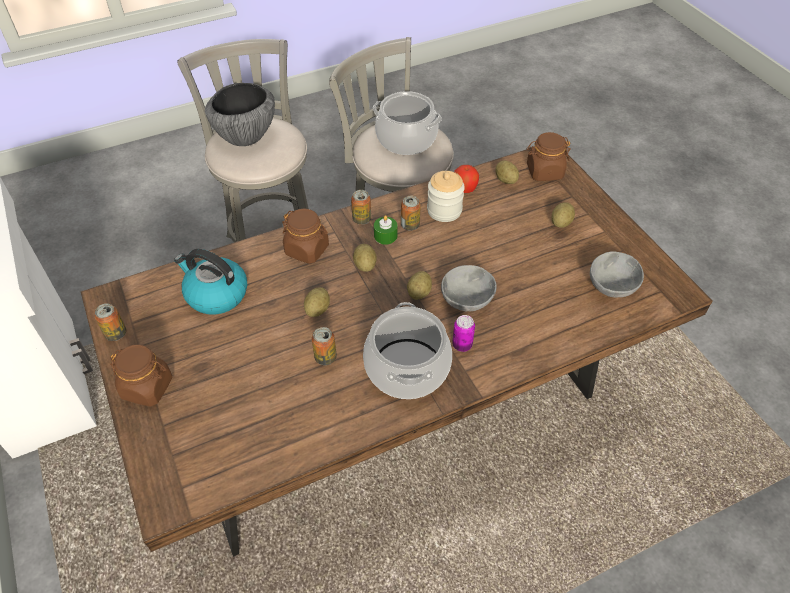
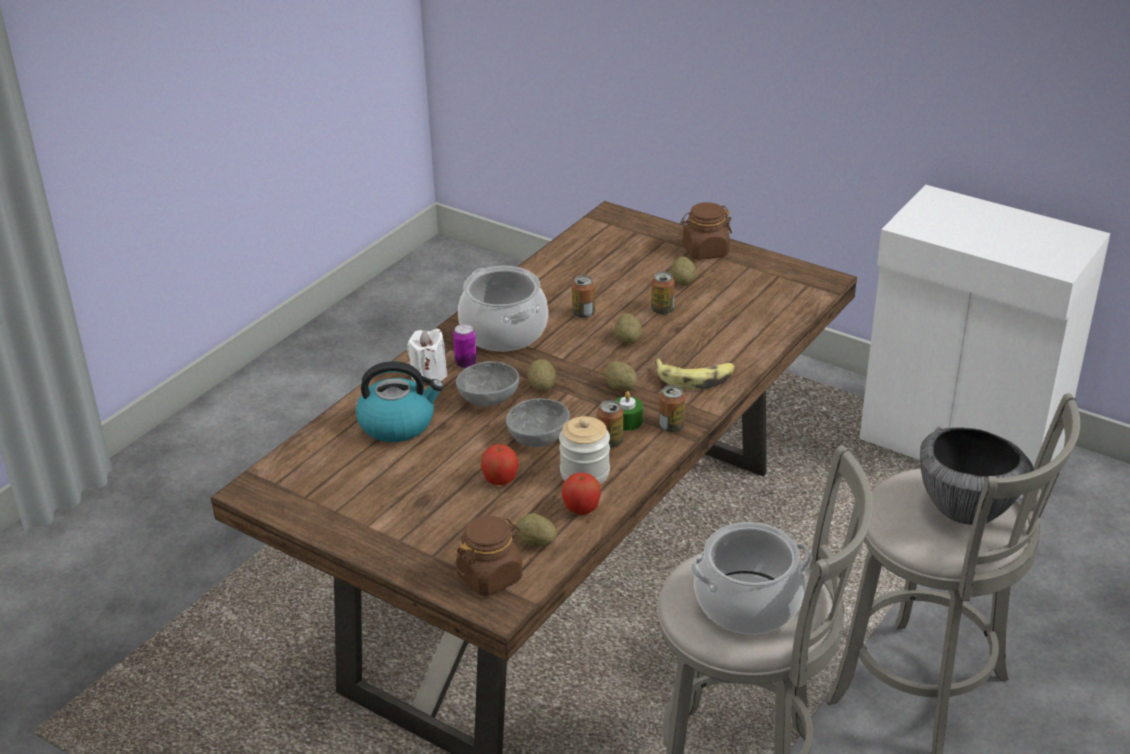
camera: 150 degrees right, 15 degrees down
(116, 334) = (779, 266): can -> can (662, 310)
(216, 294) = (735, 316): kettle -> kettle (398, 424)
(307, 250) = (695, 378): brown jar -> banana
(499, 346) = (429, 375): none -> white candle
(501, 228) = (500, 480): none -> apple
(561, 222) = (429, 515): potato -> potato (683, 281)
(613, 286) = (333, 468): grey bowl -> grey bowl (537, 438)

